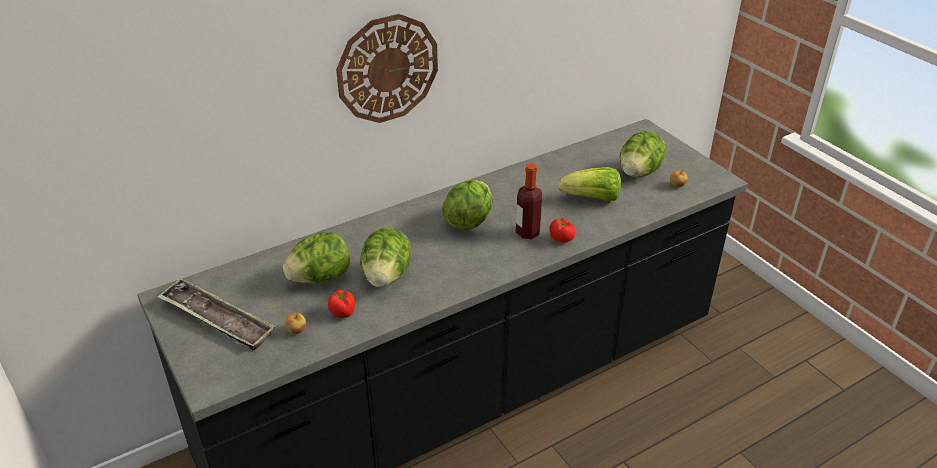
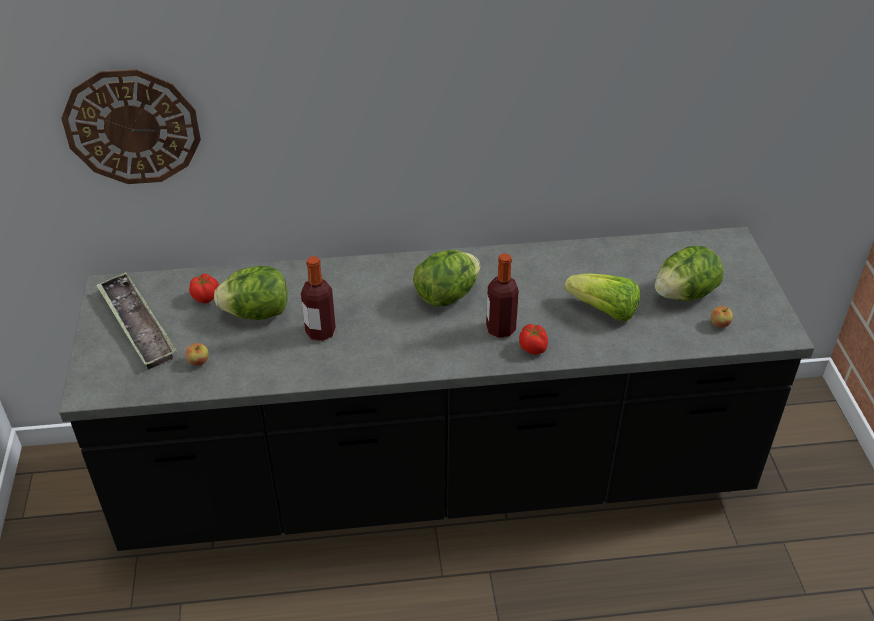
camera: 25 degrees right, 5 degrees up
(343, 312) = (253, 357): tomato -> tomato (206, 297)
(386, 276) = (320, 332): lettuce -> bottle
(387, 69) = (383, 104): wall clock -> wall clock (132, 127)

